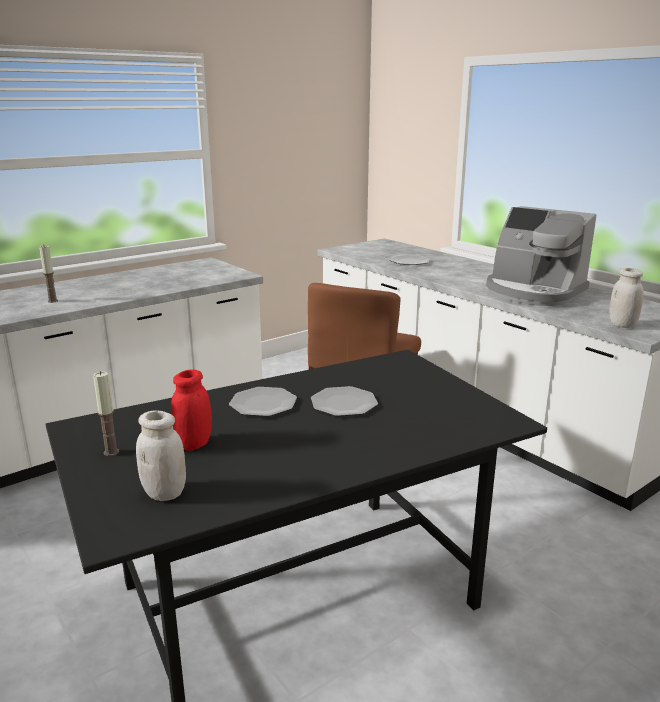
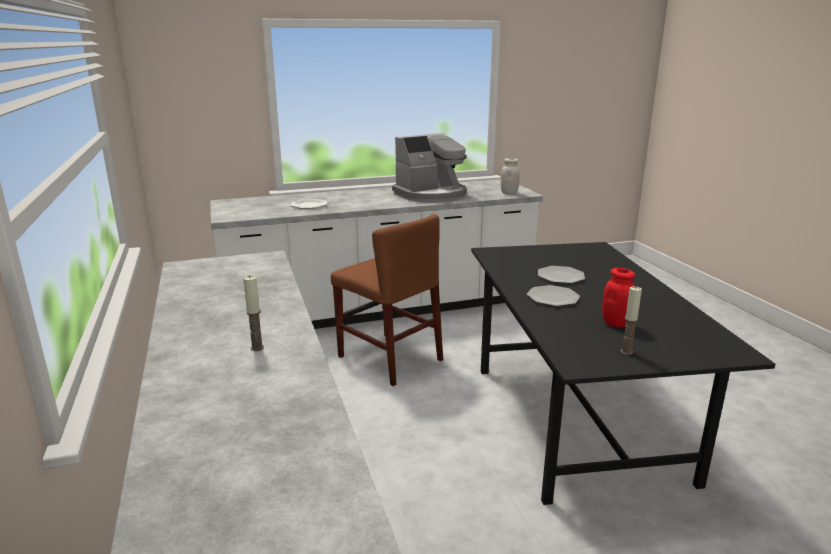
camera: 70 degrees left, 0 degrees up
(164, 493) = (686, 336): white jar -> none

